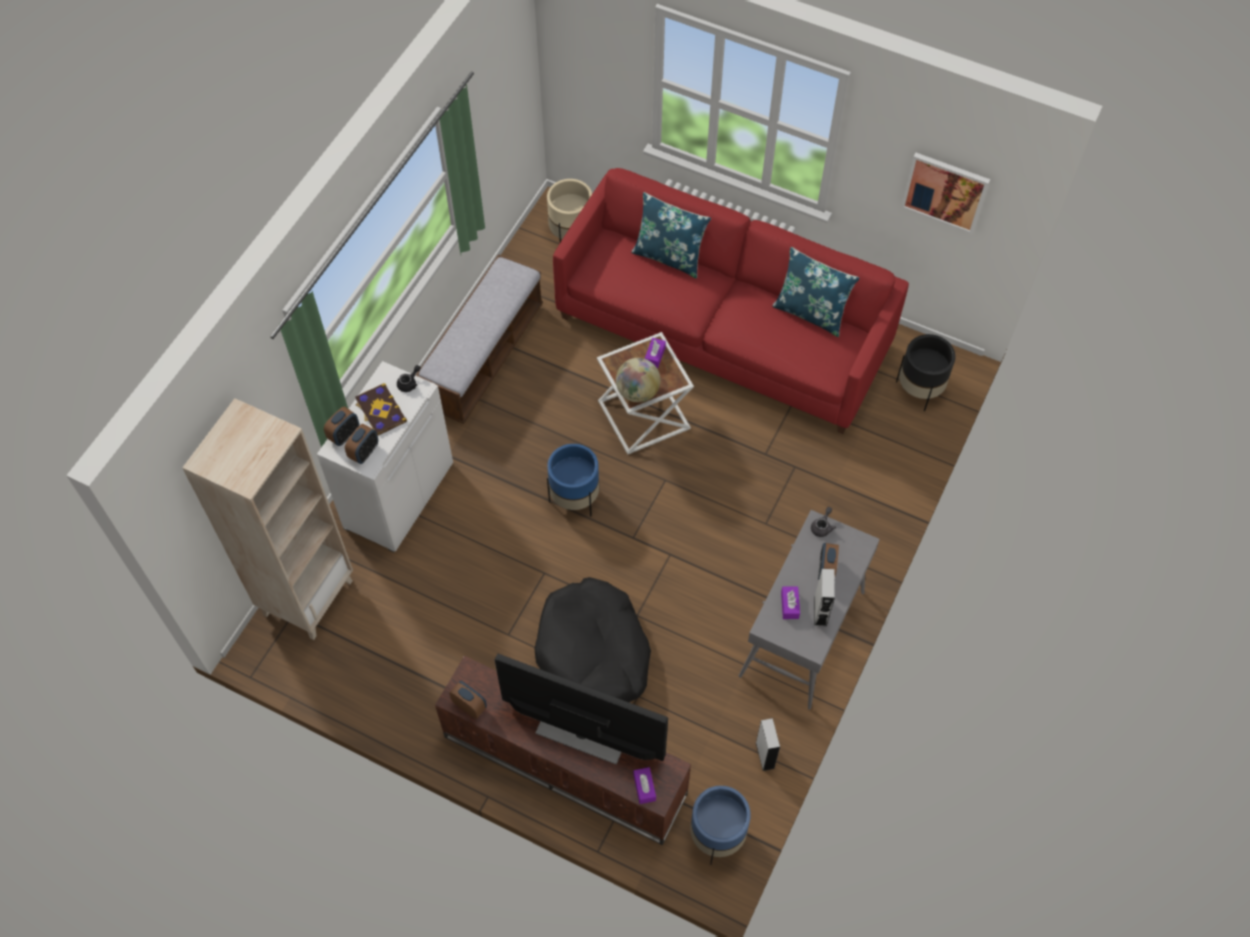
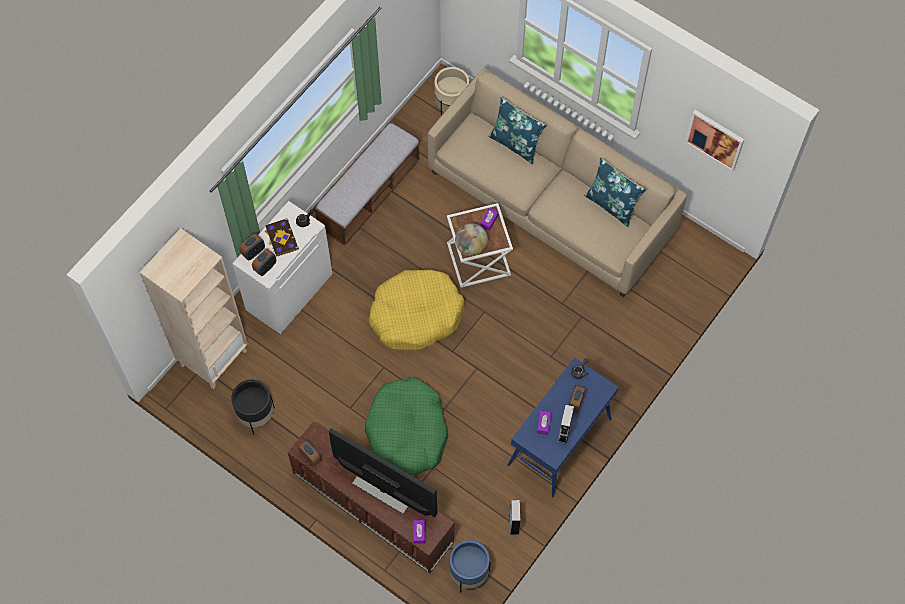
camera: 10 degrees right, 5 degrees up
(575, 498) = (415, 315): blue planter -> yellow dog bed
(593, 653) = (407, 431): black dog bed -> green dog bed
(724, 331) = (551, 202): red sofa -> beige sofa
(802, 635) = (559, 443): grey console table -> blue console table
(919, 390) = (689, 272): black planter -> black planter (256, 415)

